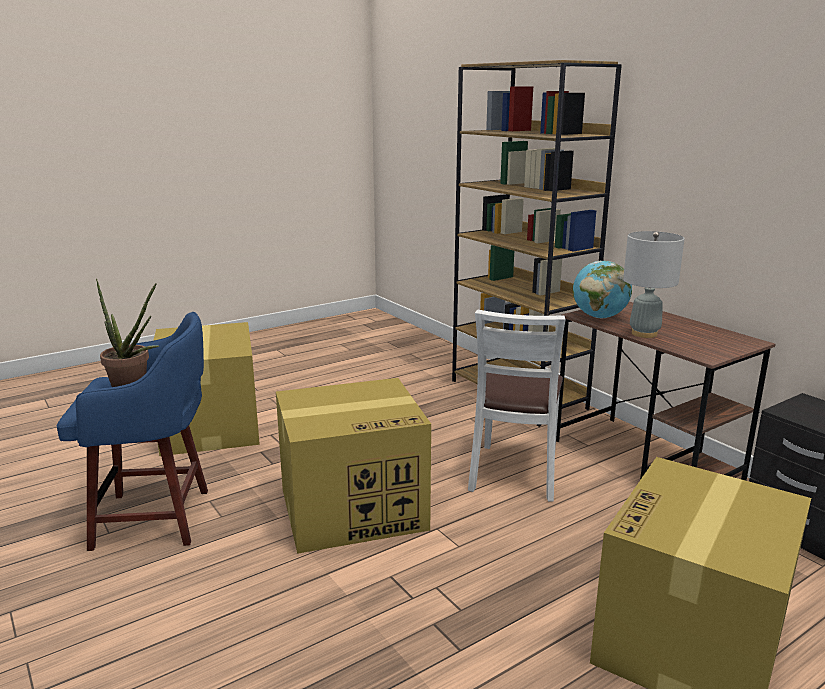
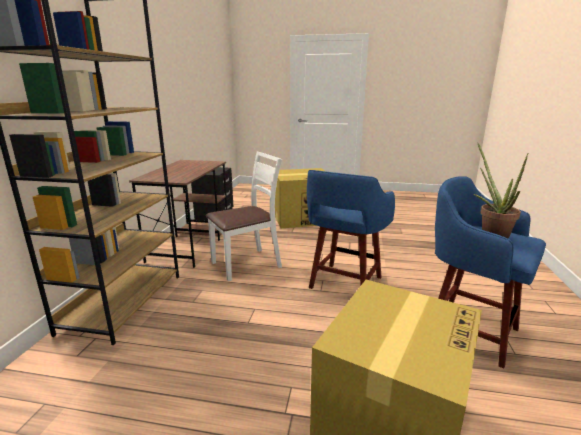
camera: 135 degrees left, 0 degrees up
(354, 508) = (344, 284): cardboard box -> blue stool
(599, 317) = (180, 177): globe -> none
(644, 334) = (199, 170): grey table lamp -> none

